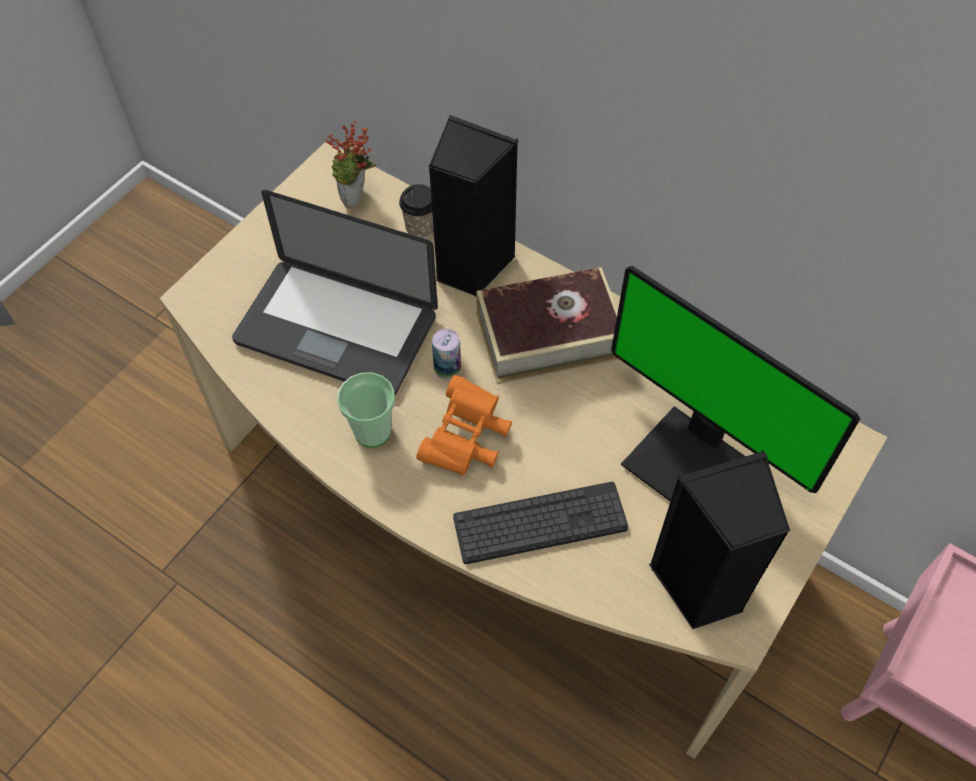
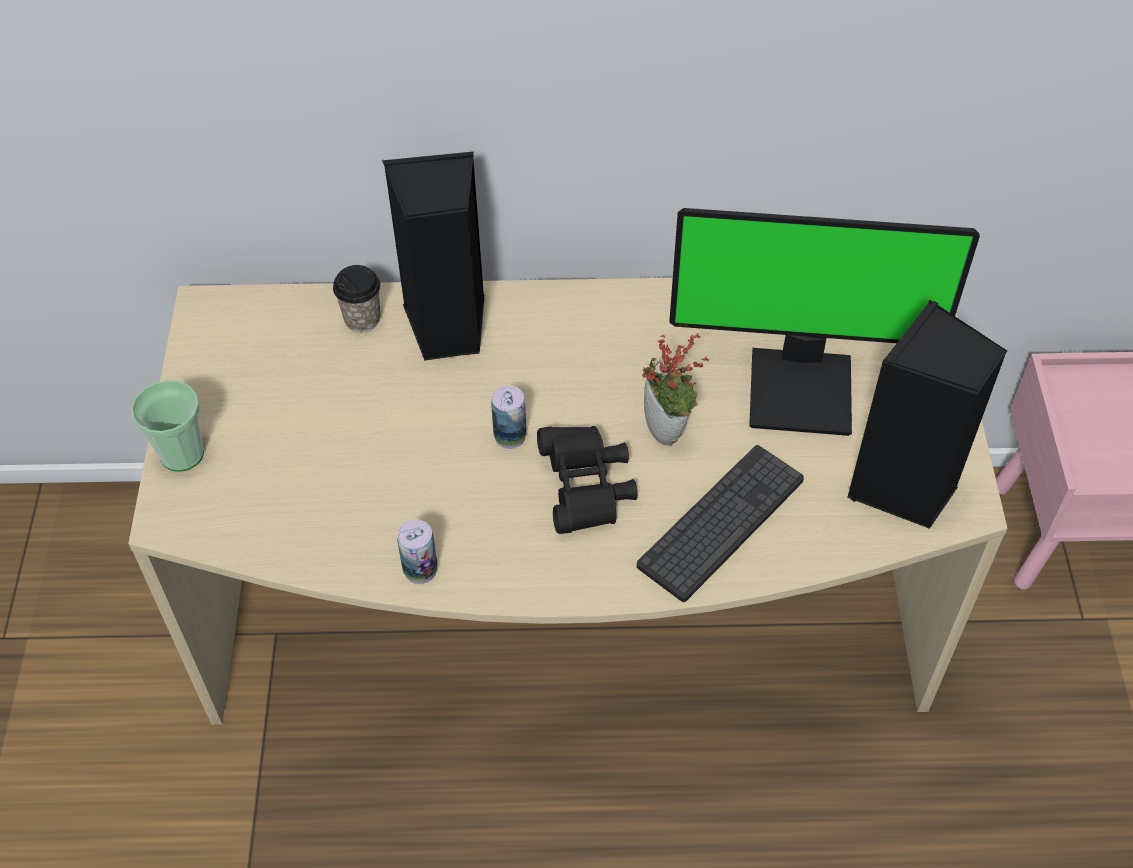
camera: 35 degrees left, 5 degrees down
(312, 427) = (420, 570): none -> can
(336, 329) = (360, 463): laptop -> none
(357, 200) = (267, 326): potted plant -> potted plant (668, 430)
(372, 431) = (486, 537): cup -> cup (182, 454)
(466, 439) = (586, 490): orange binoculars -> black binoculars
(548, 335) = (581, 351): book -> none

